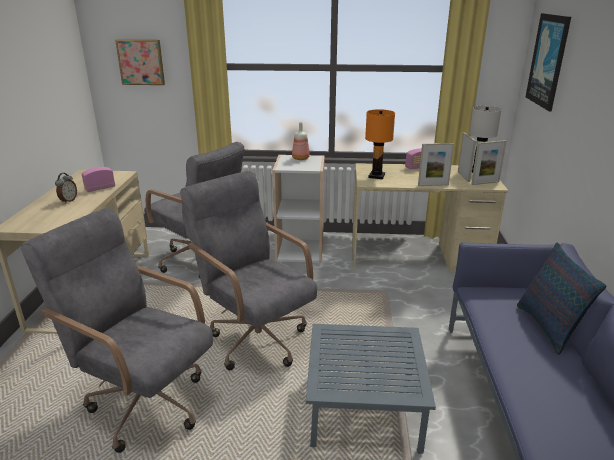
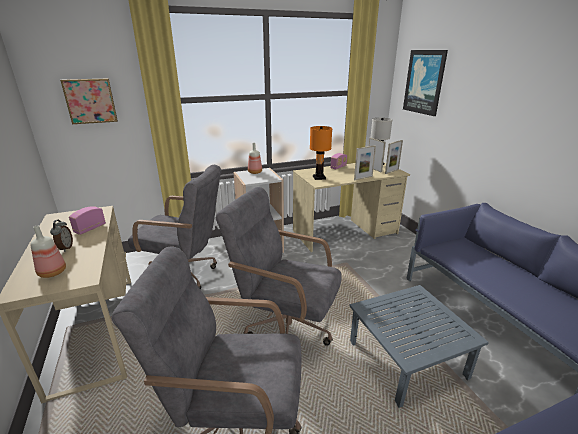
camera: 25 degrees left, 0 degrees up
(44, 218) = (53, 272): none -> bottle
(548, 328) = (500, 262): blue pillow -> none

